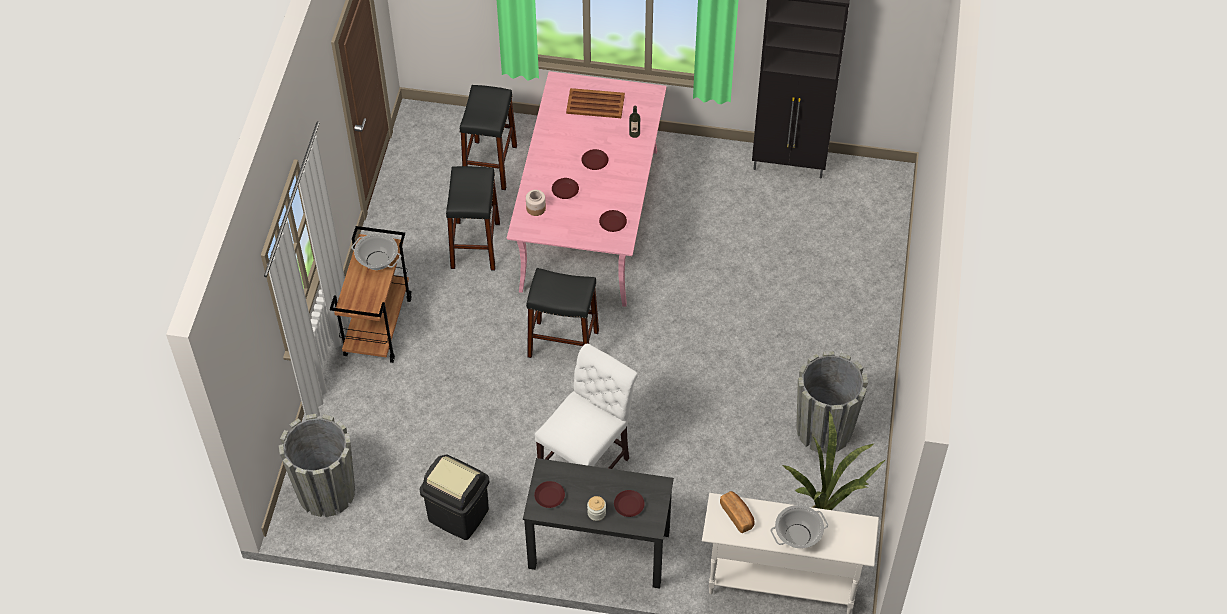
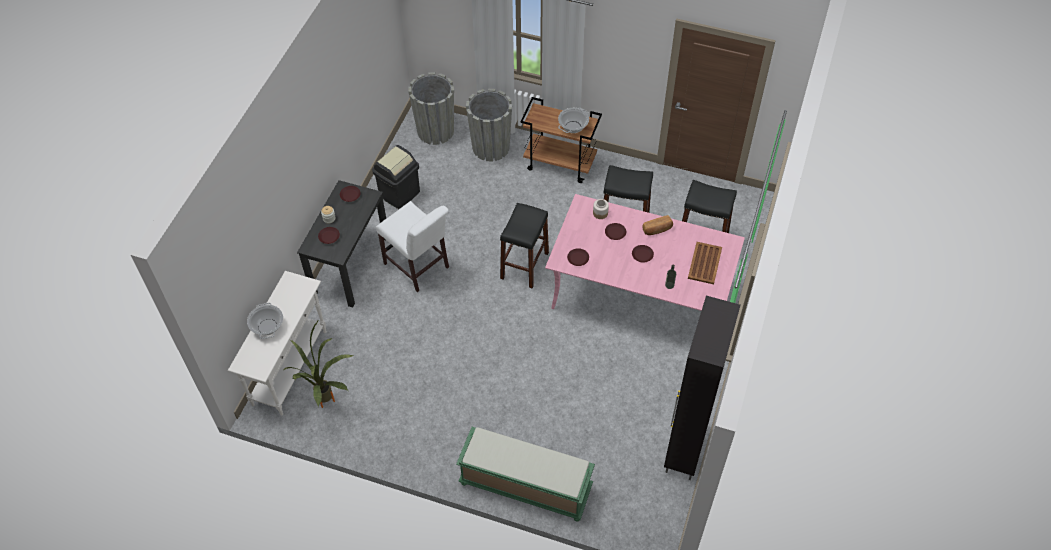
camera: 100 degrees right, 0 degrees up
(737, 515) = (296, 293): bread -> bread (657, 229)
(824, 429) = (409, 421): grey planter -> grey planter (491, 147)
(875, 301) = (524, 486): none -> green bench

